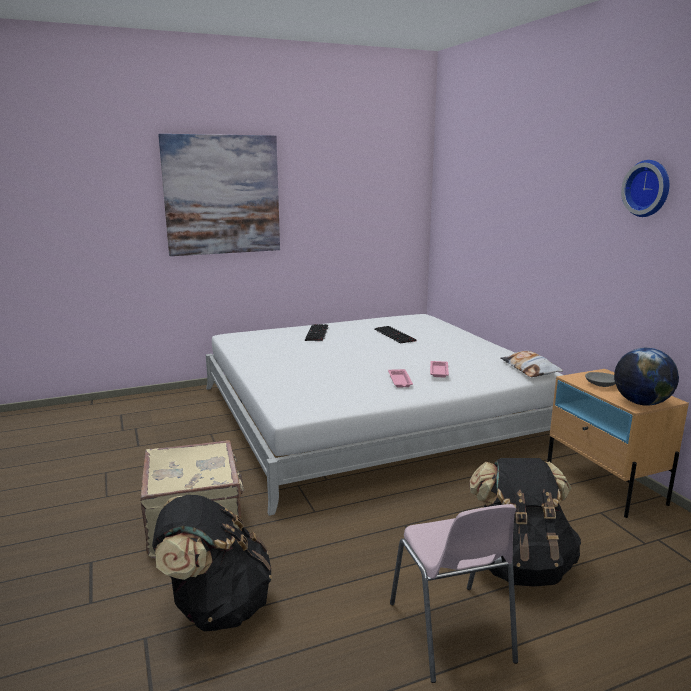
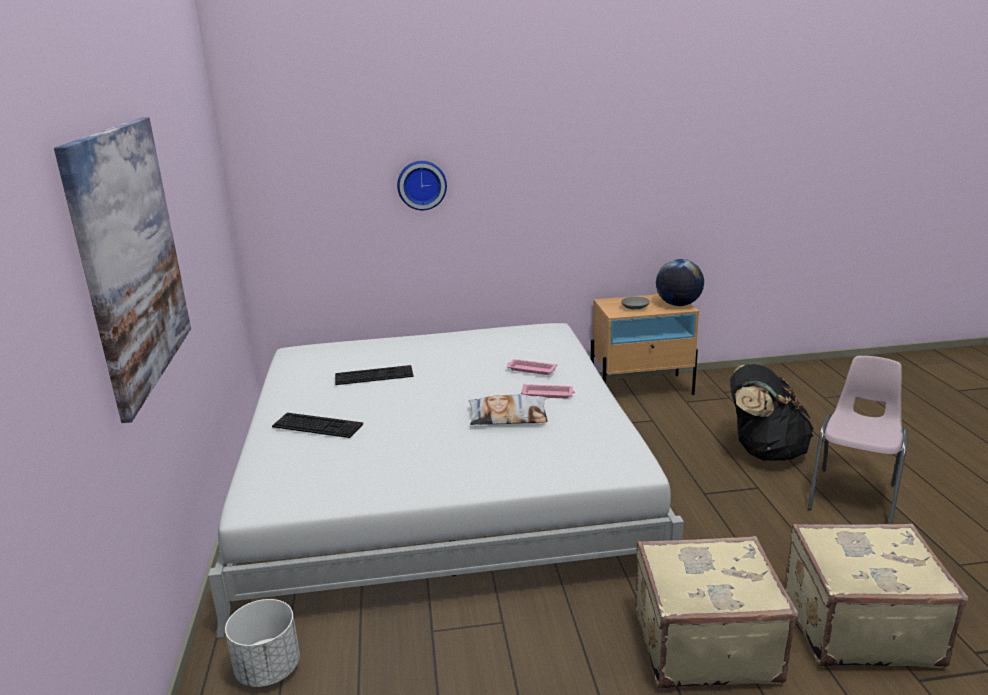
camera: 75 degrees left, 5 degrees up
(184, 402) = (269, 669): none -> white planter
(216, 607) = (857, 626): black backpack -> beige suitcase
(451, 632) = (854, 497): pink chair -> pink chair turned 60 degrees counterclockwise
(530, 369) = (546, 330): pillow -> pillow (508, 417)
(648, 188) = (614, 131): wall clock -> wall clock (421, 184)

